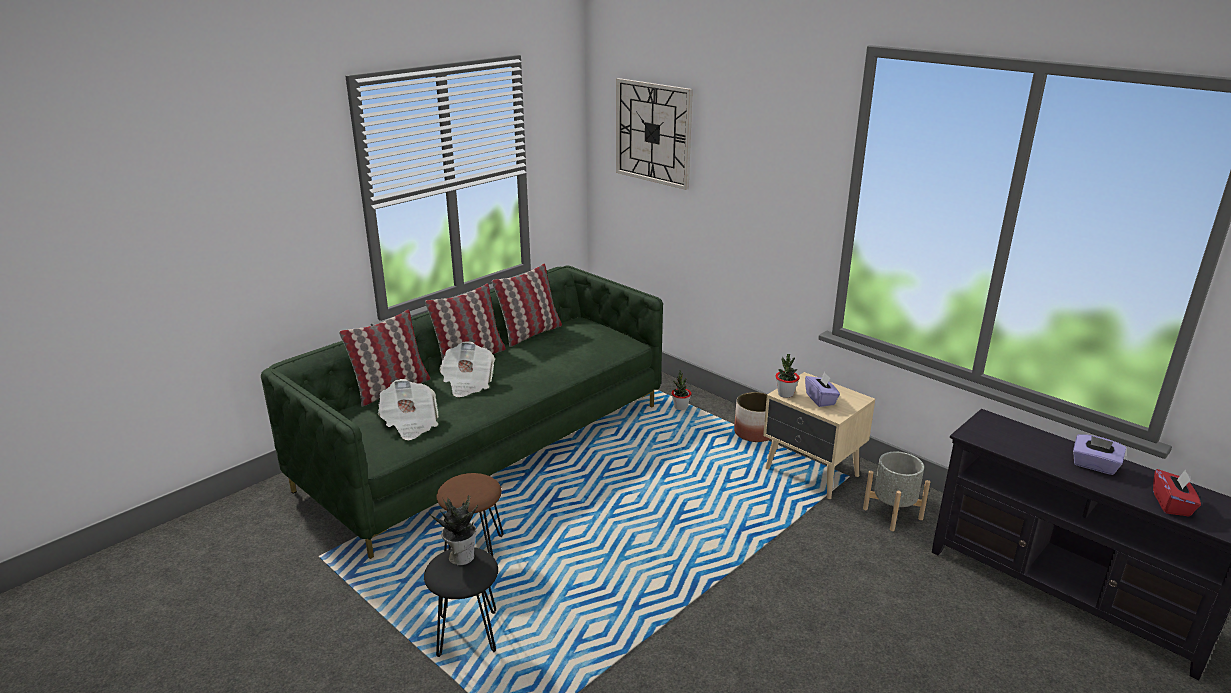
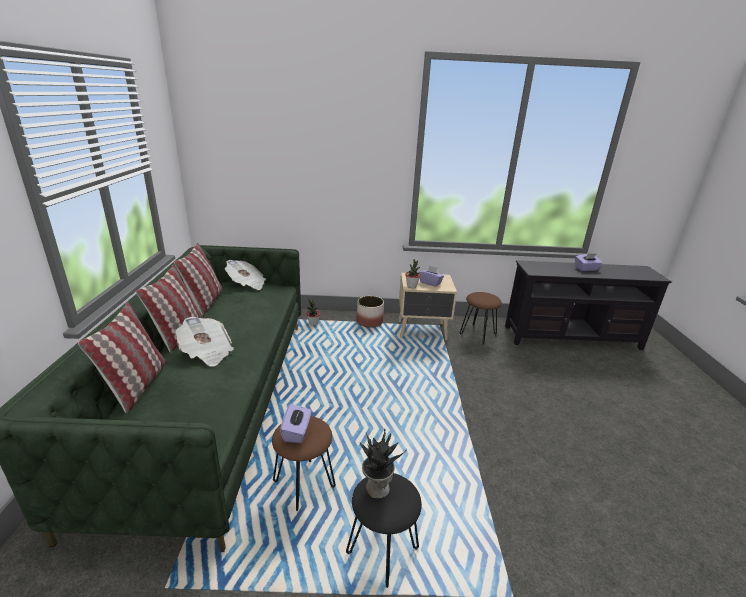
camera: 45 degrees left, 0 degrees up
(410, 424) = (197, 405): newspaper -> newspaper (247, 284)
(464, 485) = (297, 432): none -> purple tissue box
(653, 133) = (249, 130): wall clock -> none
(892, 513) = (478, 334): grey planter -> brown stool
(1171, 504) = (627, 274): red tissue box -> none

